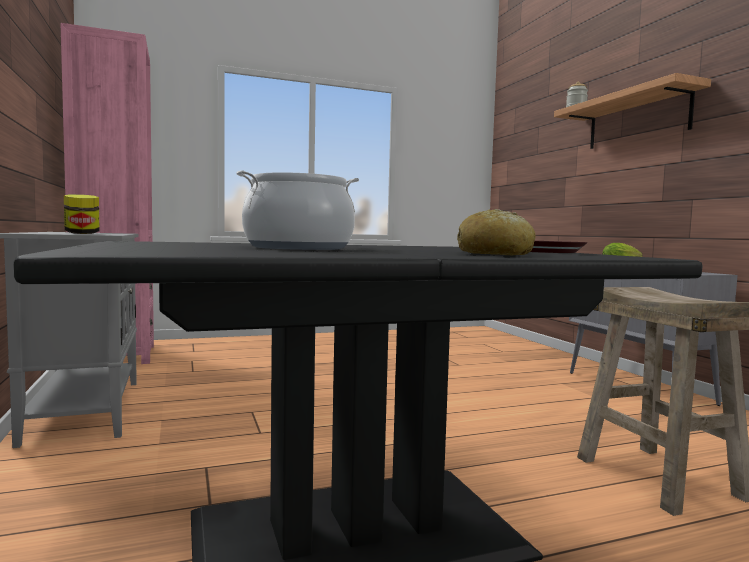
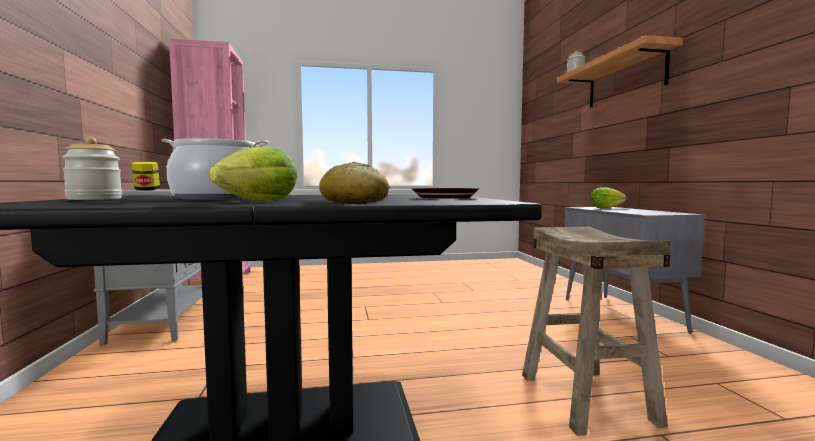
camera: 10 degrees right, 0 degrees up
(145, 245) = (94, 199): none -> jar
(391, 253) = (255, 201): none -> lettuce

